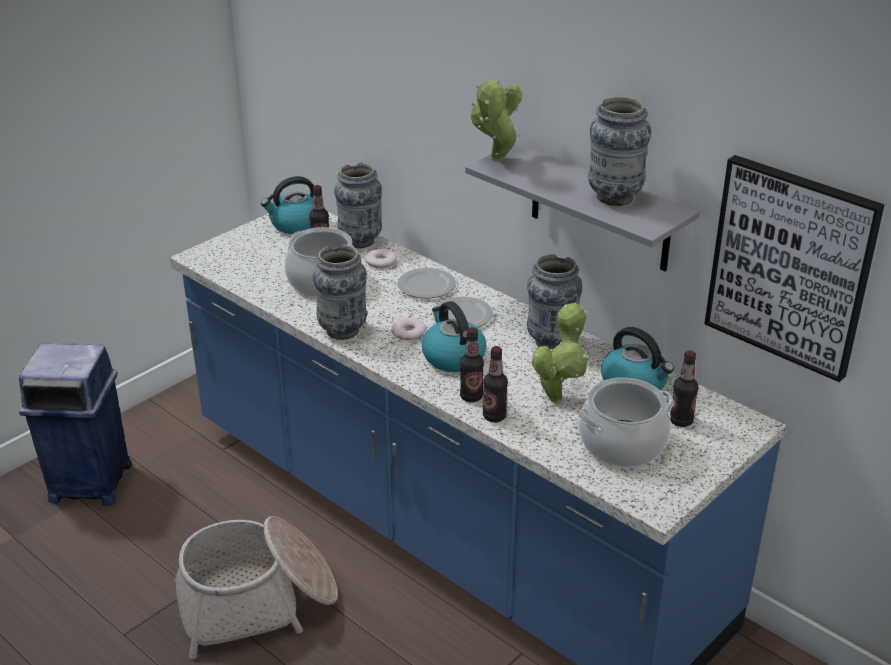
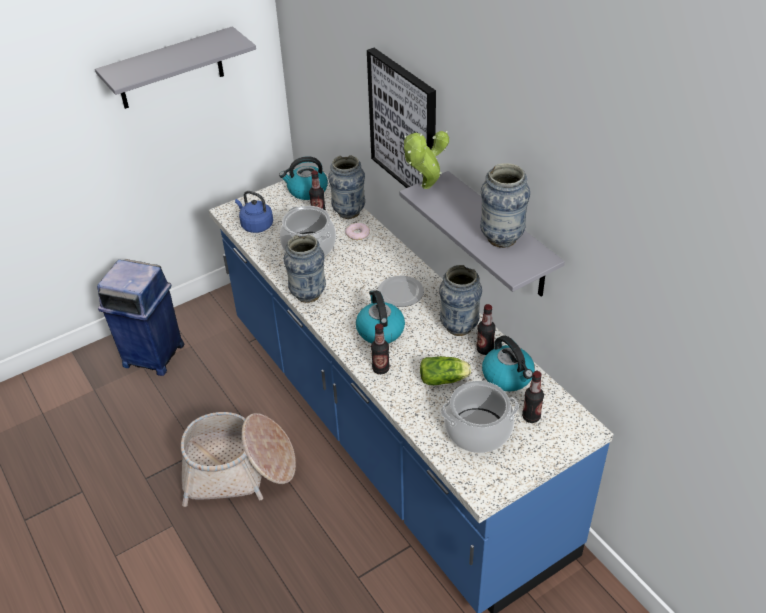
camera: 15 degrees right, 10 degrees up
(105, 75) = (170, 69): none -> grey shelf
(242, 267) = (255, 225): none -> blue kettle
(409, 332) = (355, 303): donut -> none
(426, 285) = (383, 260): plate -> none
(494, 416) = (391, 389): bottle -> bottle (485, 349)
(558, 397) = (445, 379): potted plant -> lettuce
(790, 266) = (623, 322): picture -> picture (404, 126)

